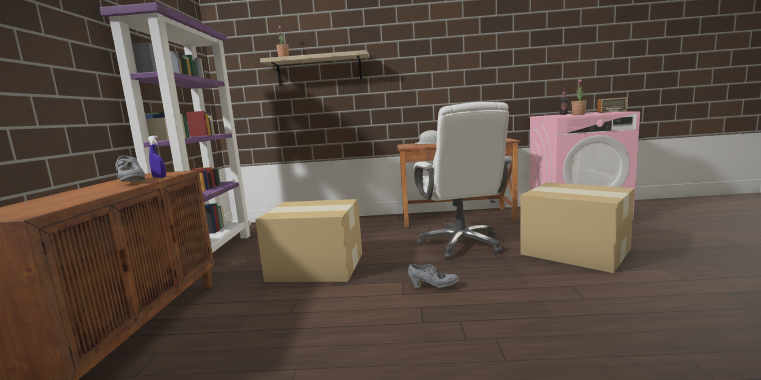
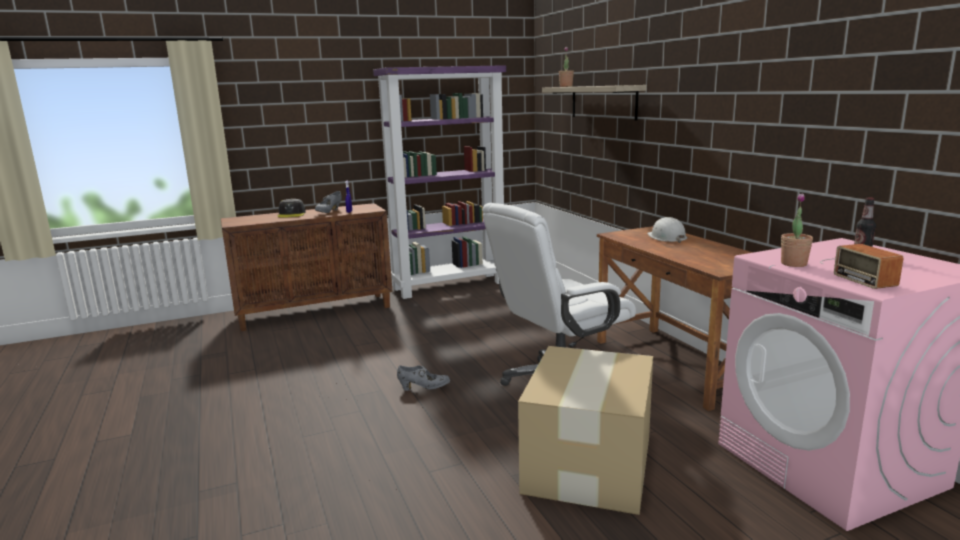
camera: 65 degrees right, 5 degrees up
(77, 193) = (291, 214): none -> grey cap
(315, 266) = (445, 329): cardboard box -> none
(433, 286) = (424, 388): grey shoe -> grey shoe turned 75 degrees counterclockwise

